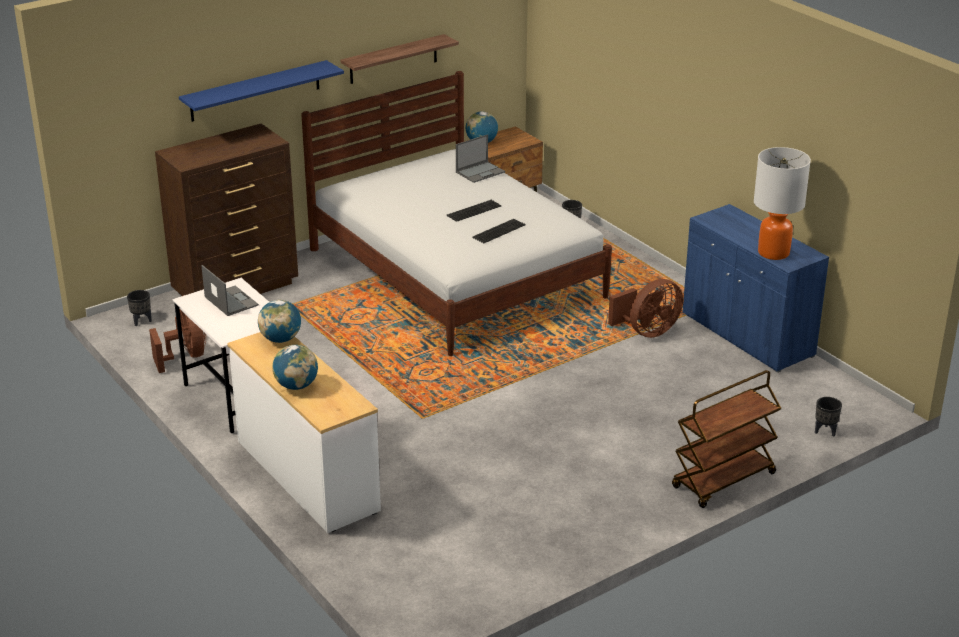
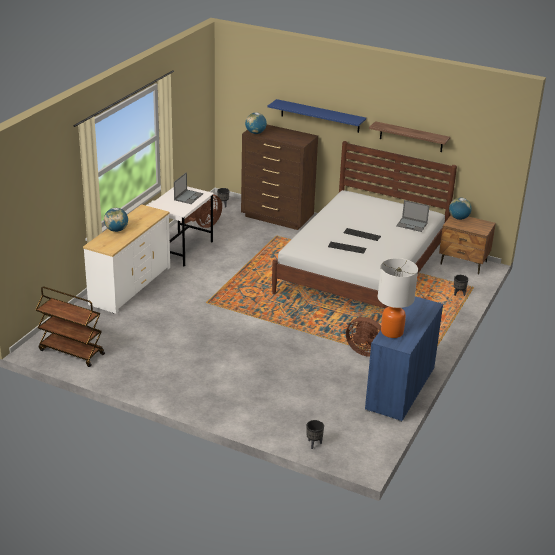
camera: 60 degrees right, 0 degrees up
(280, 339) = (155, 215): globe -> globe (255, 133)
(723, 481) = (226, 415): brown cart -> brown cart (71, 352)

